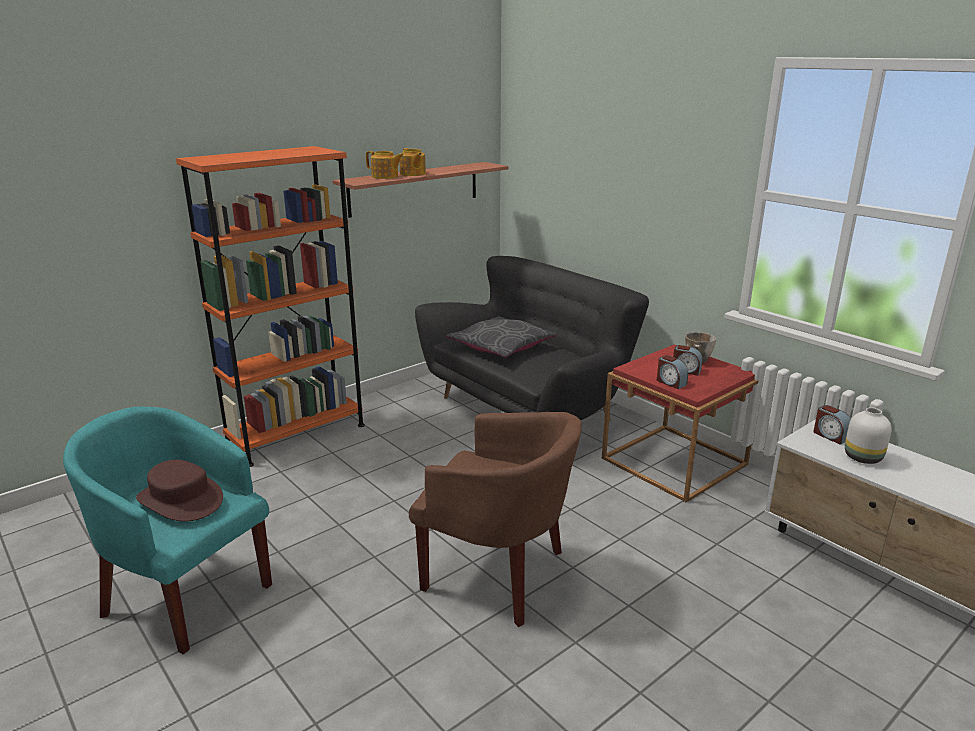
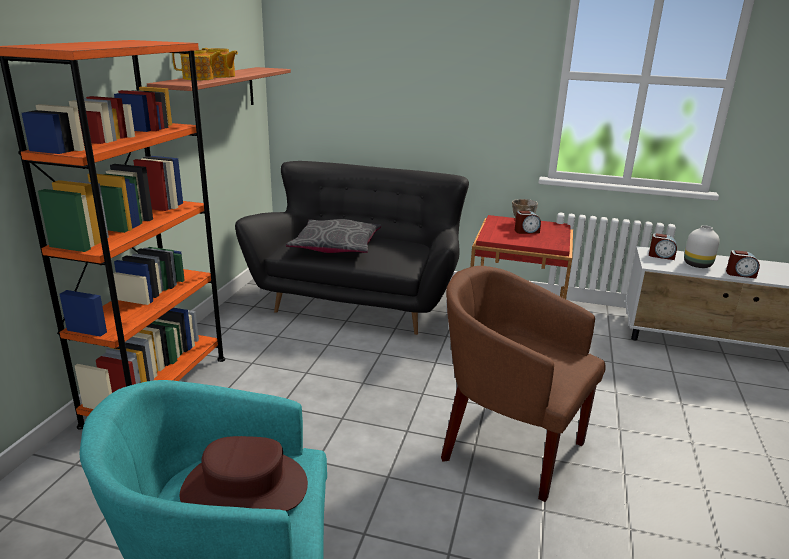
camera: 35 degrees left, 0 degrees up
(499, 574) = (508, 446): brown armchair -> brown armchair turned 135 degrees counterclockwise
(670, 382) = (531, 242): alarm clock -> alarm clock (740, 274)

